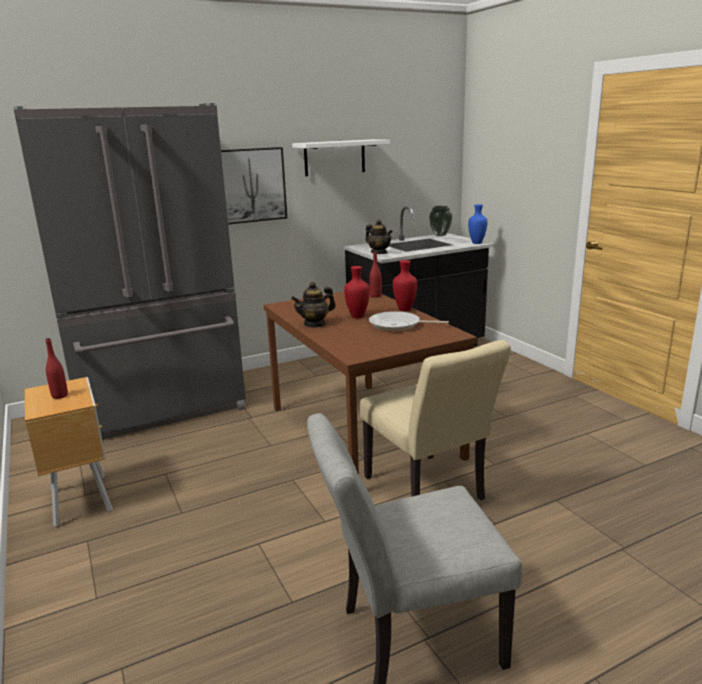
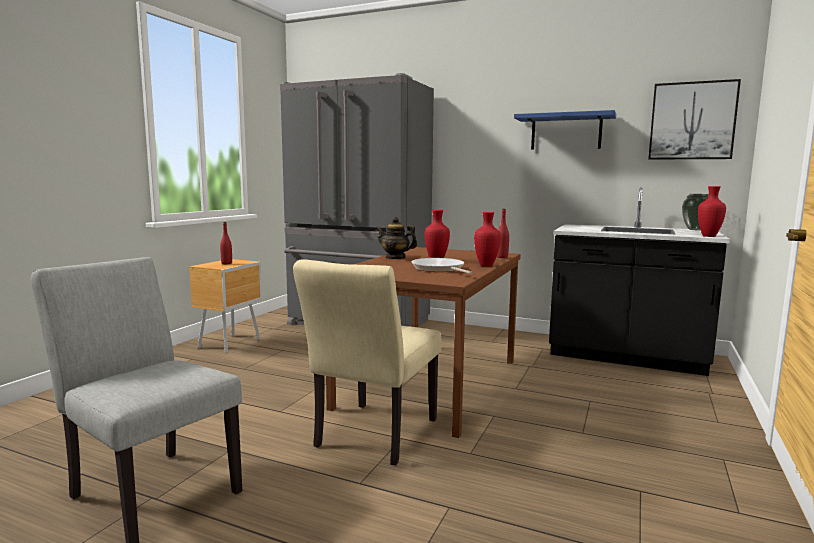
camera: 50 degrees right, 10 degrees down
(250, 185) = (476, 154): picture -> picture (692, 121)
(334, 157) = (566, 132): white shelf -> blue shelf
(379, 253) = (572, 228): teapot -> none
(476, 243) = (708, 236): blue vase -> red vase

